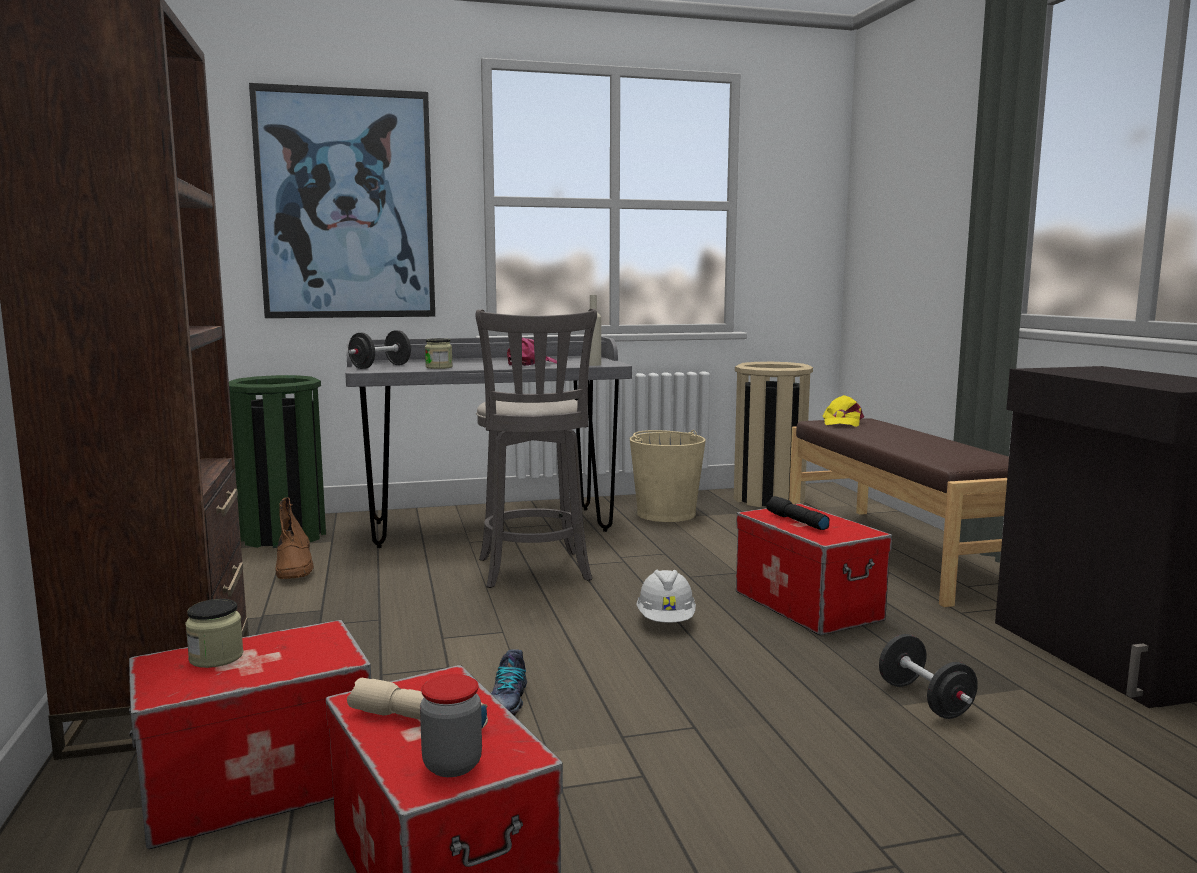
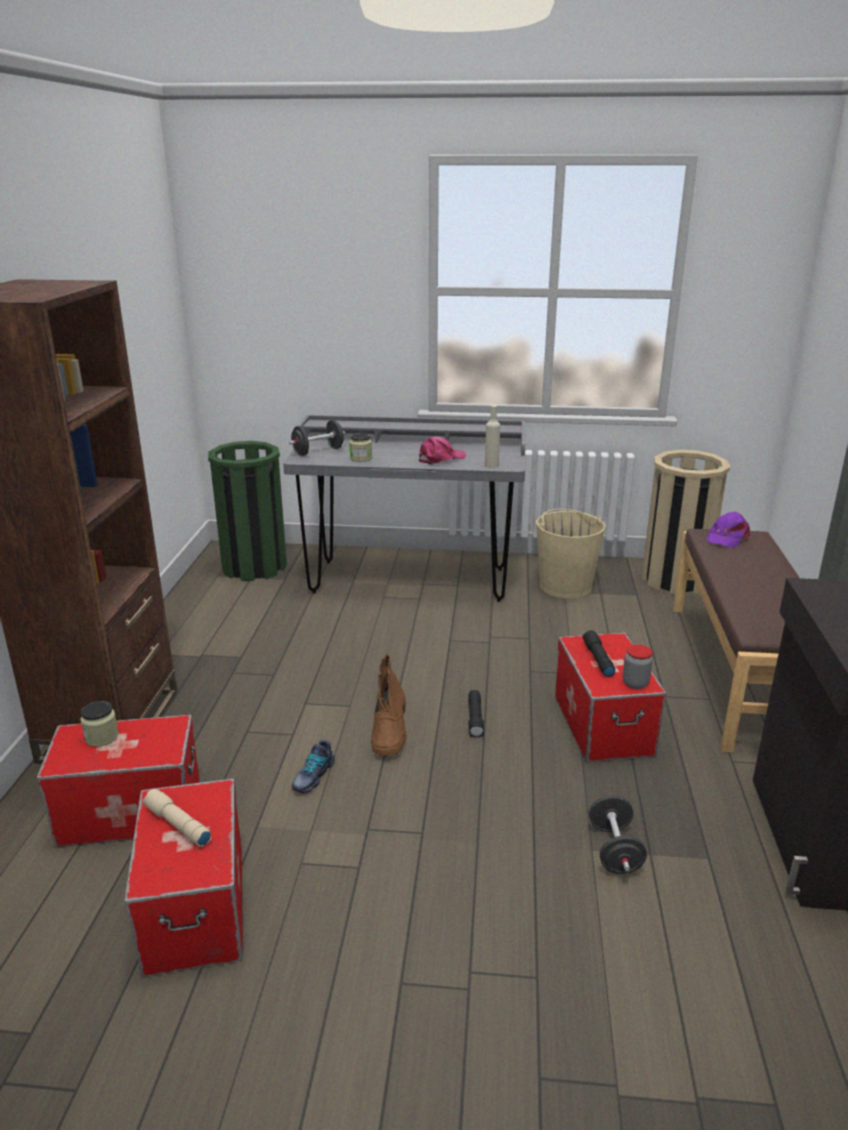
camera: 20 degrees right, 15 degrees up
(294, 568) = (245, 606): brown boot -> brown boot (389, 730)
(346, 205) = (310, 295): picture -> none
(452, 765) = (172, 869): jar -> jar (635, 683)
(534, 572) = (411, 642): grey stool -> none
(666, 621) = (475, 719): white hard hat -> black flashlight
(842, 422) = (727, 537): yellow cap -> purple cap

